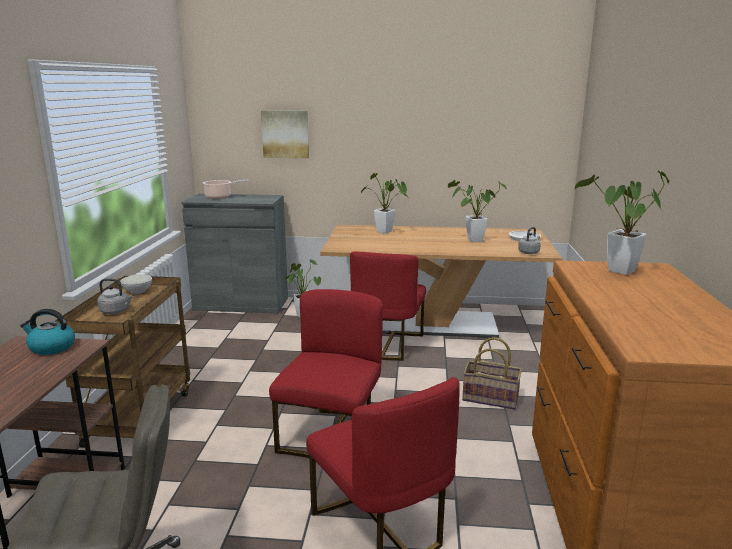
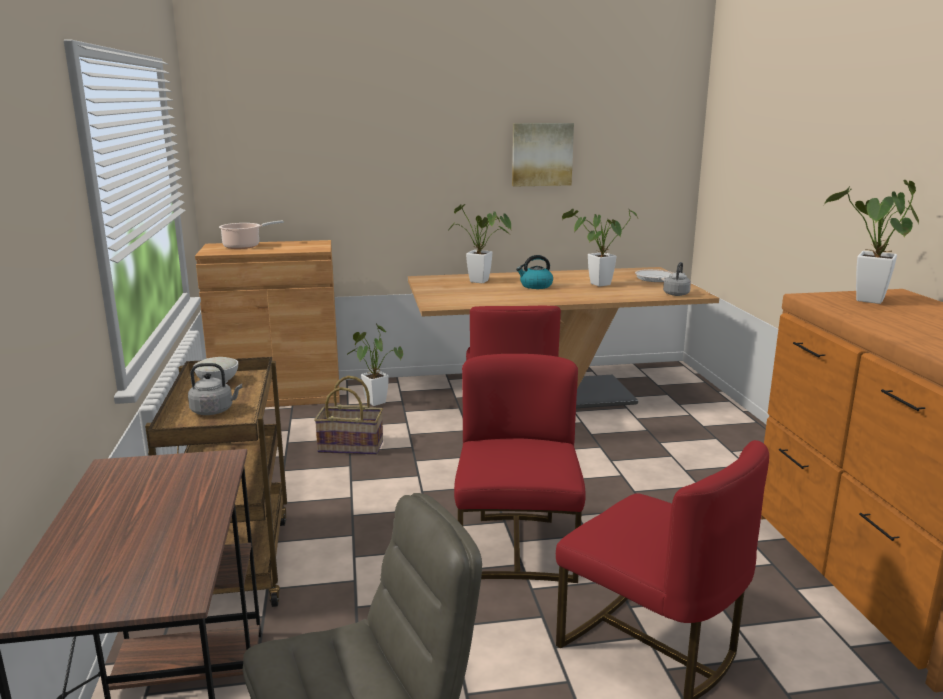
camera: 15 degrees left, 0 degrees up
(51, 347) = (169, 469): kettle -> kettle (535, 286)
(241, 304) = (278, 395): grey cabinet -> brown cabinet
(285, 134) = (332, 155): picture -> picture (541, 154)
(490, 398) = (675, 475): basket -> basket (351, 446)

